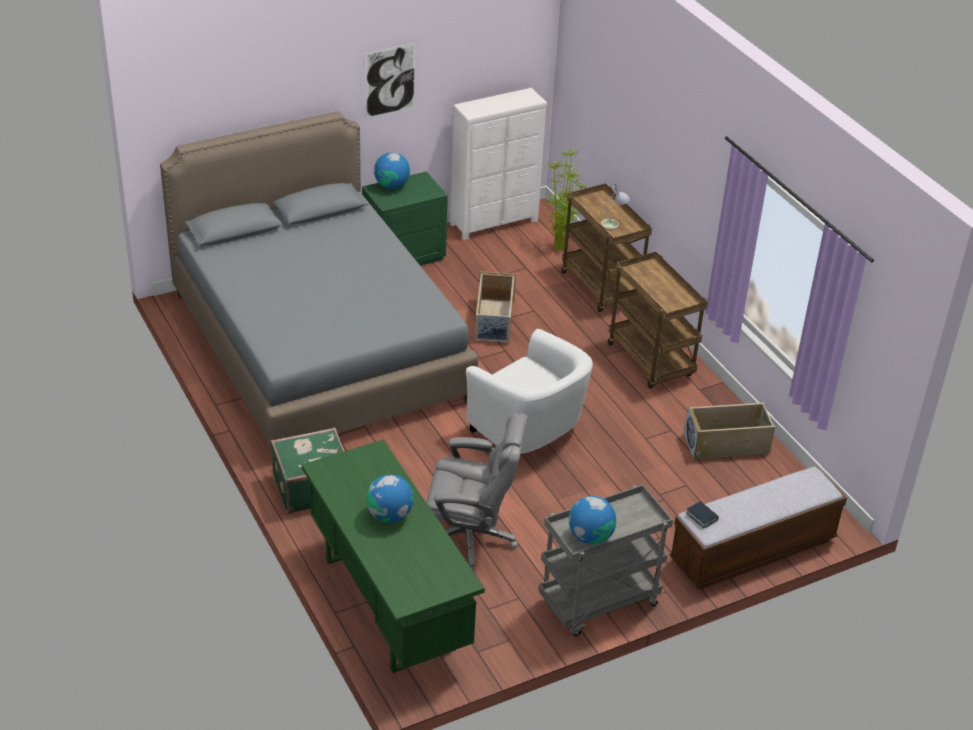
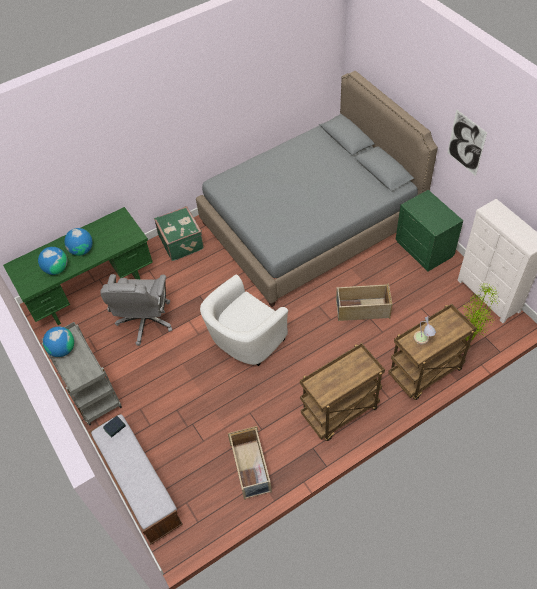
camera: 90 degrees right, 15 degrees up
(392, 185) = (435, 204): globe -> globe (56, 269)

